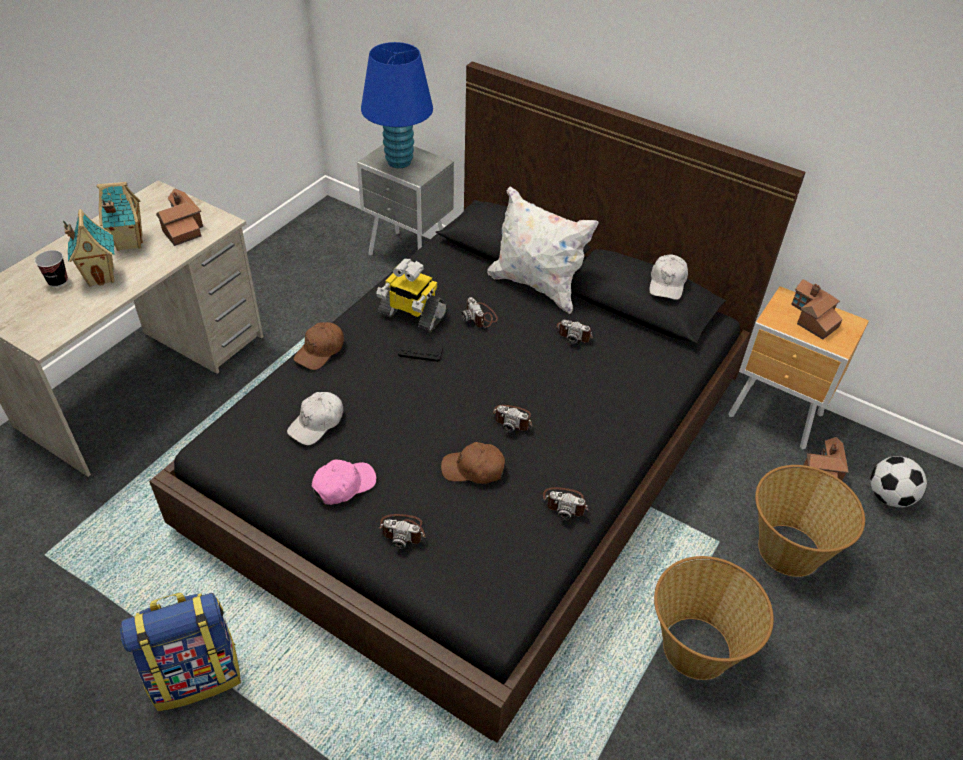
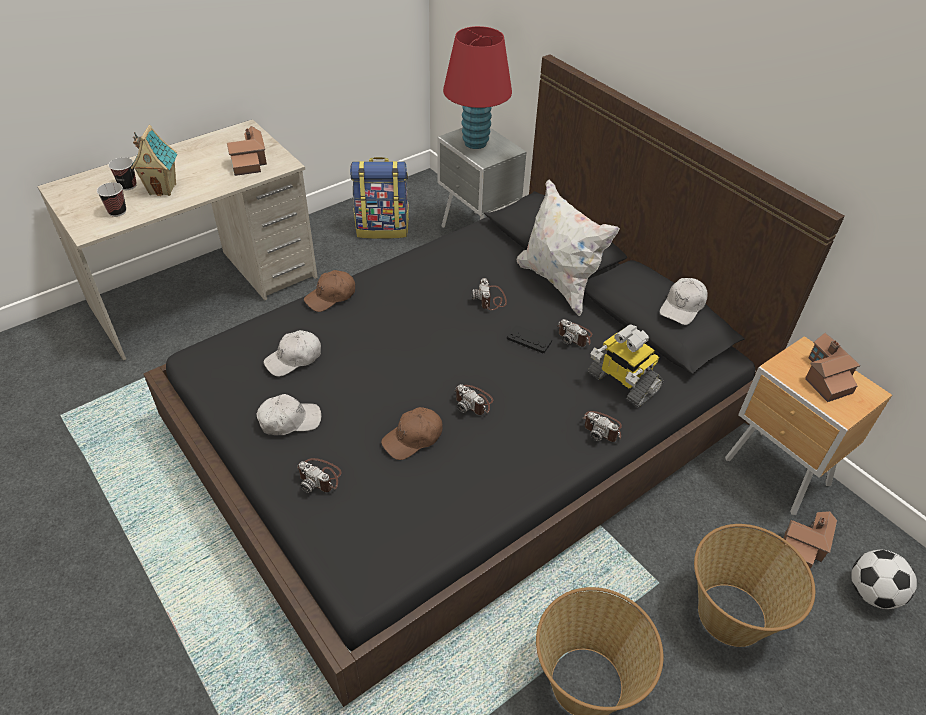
camera: 20 degrees right, 0 degrees up
(63, 312) = (117, 211): none -> cup
(128, 242) = (200, 165): toy house -> none
(196, 675) = (125, 553): backpack -> backpack (383, 228)
(343, 485) = (289, 420): pink cap -> white cap
(399, 161) = (475, 143): blue table lamp -> red table lamp
(412, 315) = (428, 283): toy robot -> toy robot (622, 382)
(420, 352) = (419, 318): black game controller -> black game controller (529, 340)
(473, 469) = (413, 438): brown cap -> brown cap turned 60 degrees counterclockwise
(565, 503) = (484, 496): camera -> camera (602, 428)

